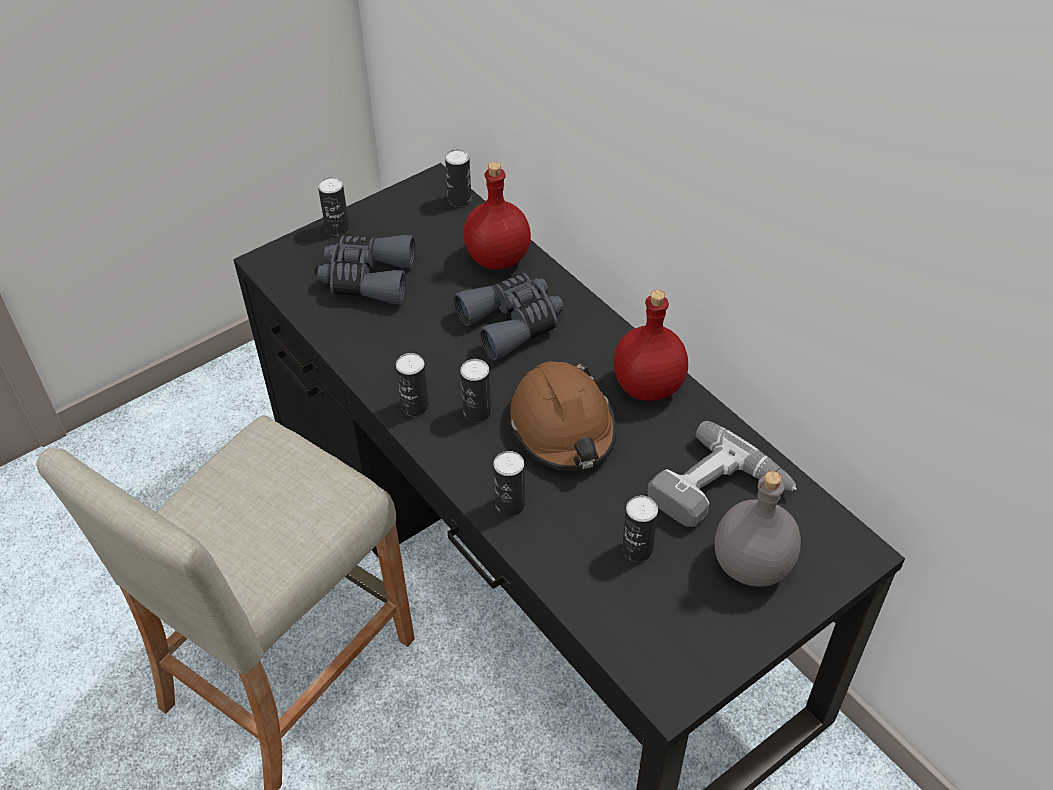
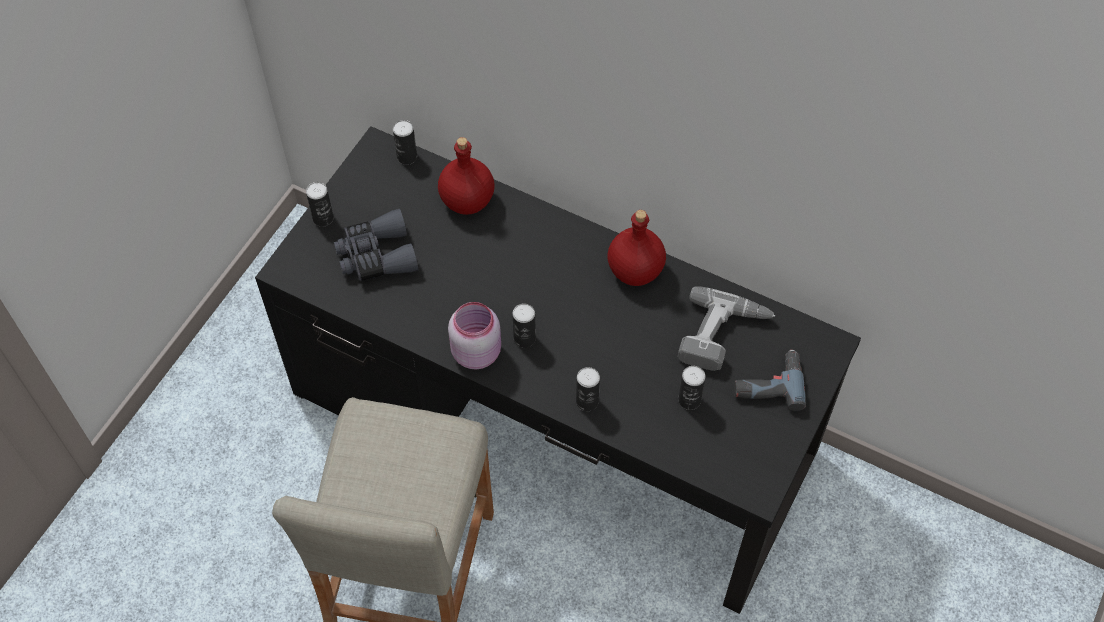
camera: 25 degrees left, 10 degrees up
(415, 406) = (476, 351): can -> pink jar
(512, 323) = (510, 254): grey binoculars -> none
(563, 428) = (592, 327): brown hard hat -> none
(751, 565) = (767, 382): grey bottle -> power drill

